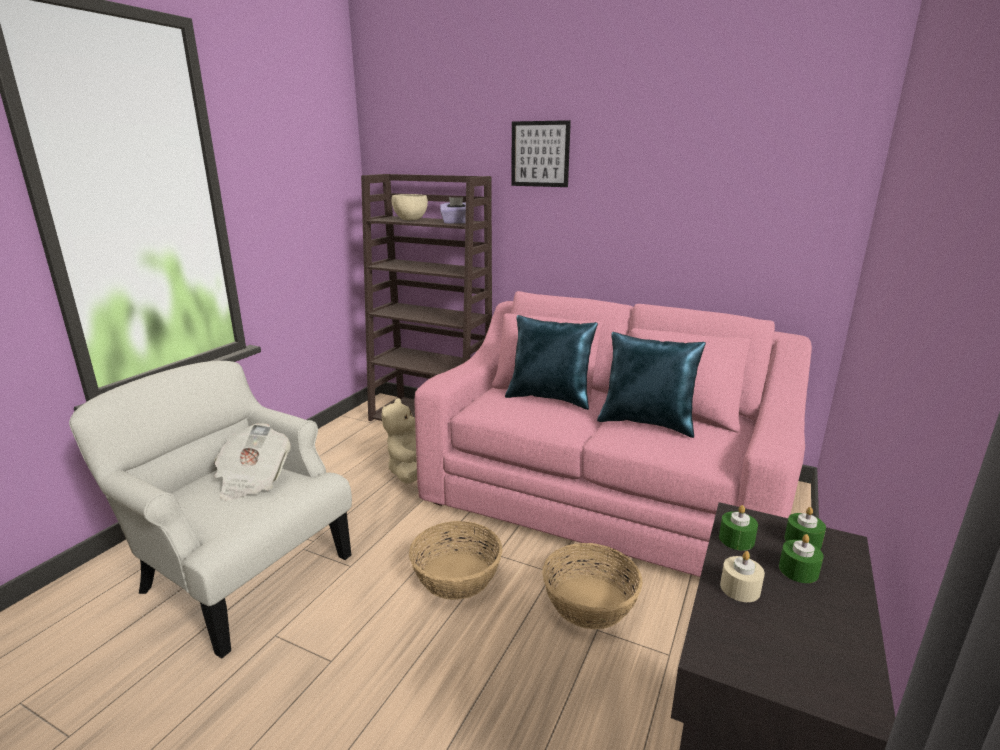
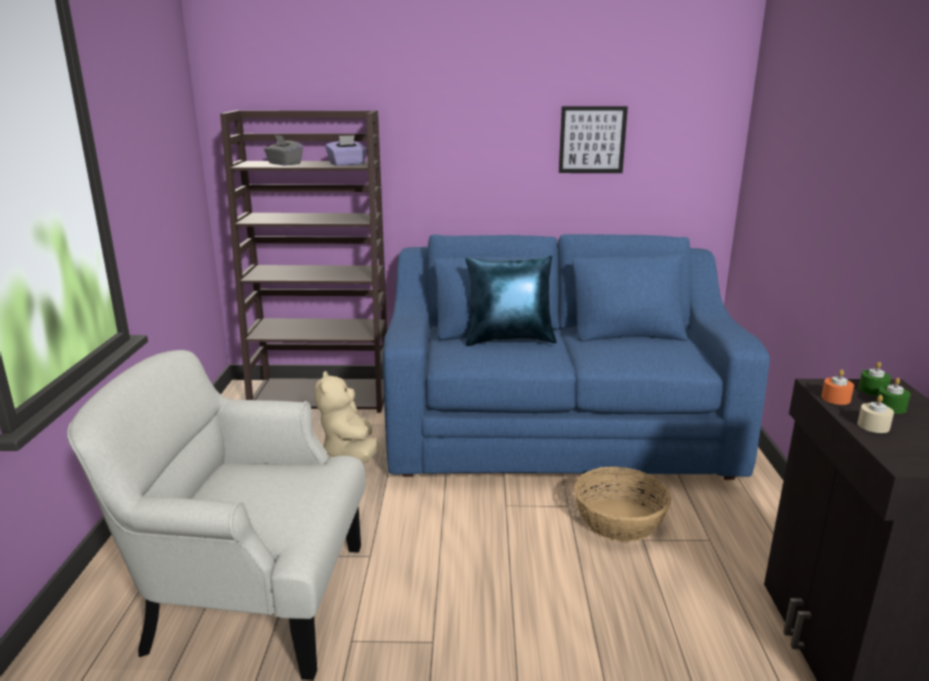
camera: 25 degrees left, 0 degrees up
(252, 479) = (267, 480): newspaper -> none
(410, 219) = (284, 164): beige bowl -> grey tissue box
(456, 575) = (484, 533): basket -> none
(540, 154) = (433, 85): picture -> picture (592, 140)
(605, 493) = (557, 428): pink sofa -> blue sofa
(647, 423) = (615, 346): blue pillow -> none
(736, 539) = (835, 398): green candle -> orange candle

